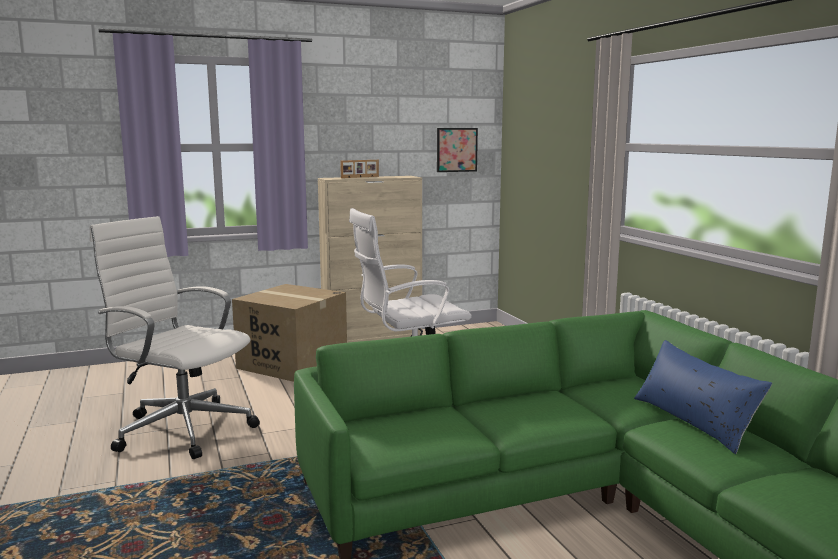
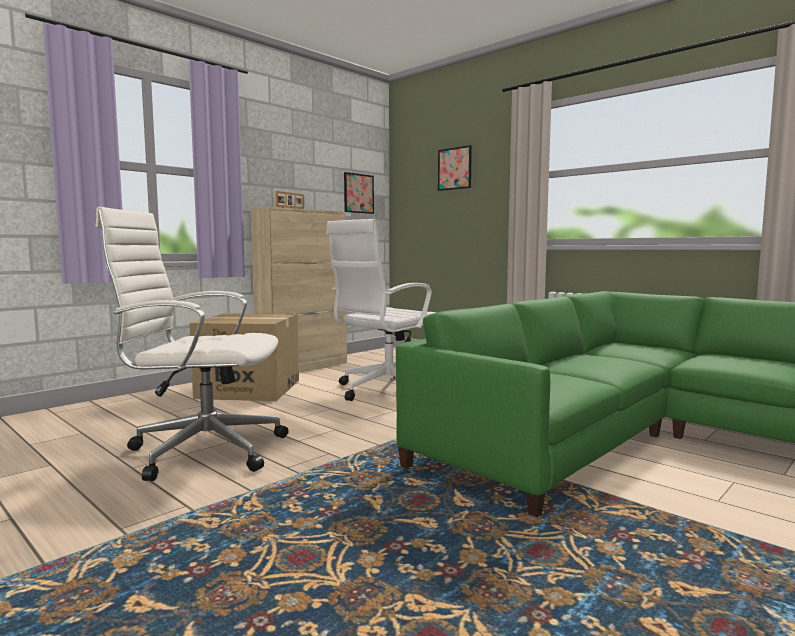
camera: 25 degrees left, 5 degrees down
(553, 126) = (454, 168): none -> picture
(694, 421) = (711, 355): blue pillow -> none

